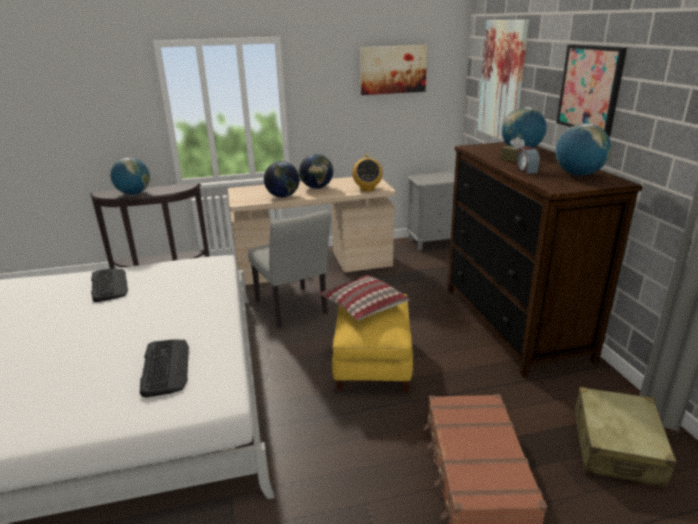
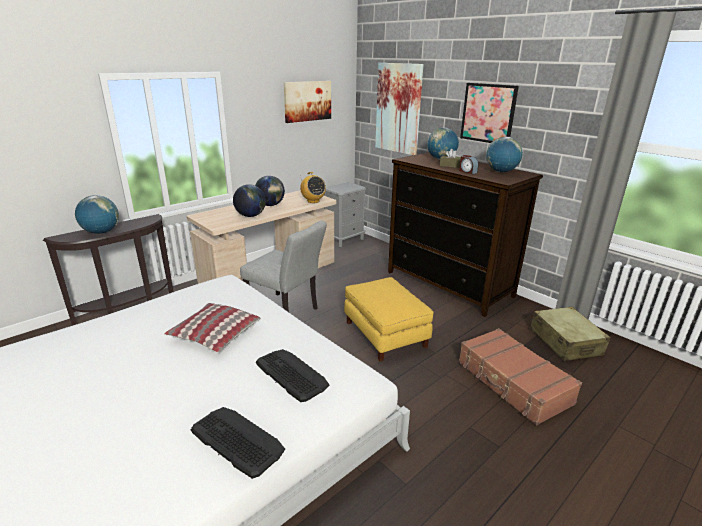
camera: 30 degrees left, 0 degrees up
(109, 285) = (140, 324): keyboard -> keyboard (237, 440)
(363, 306) = (377, 291): pillow -> pillow (215, 335)

